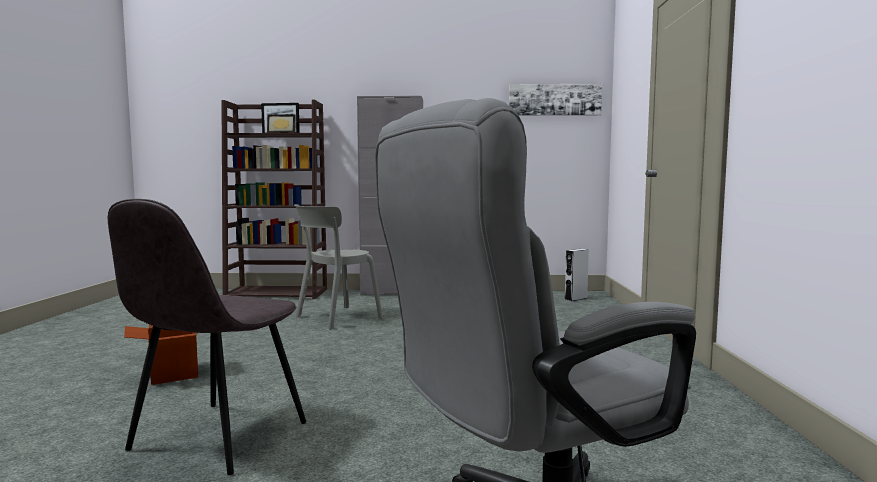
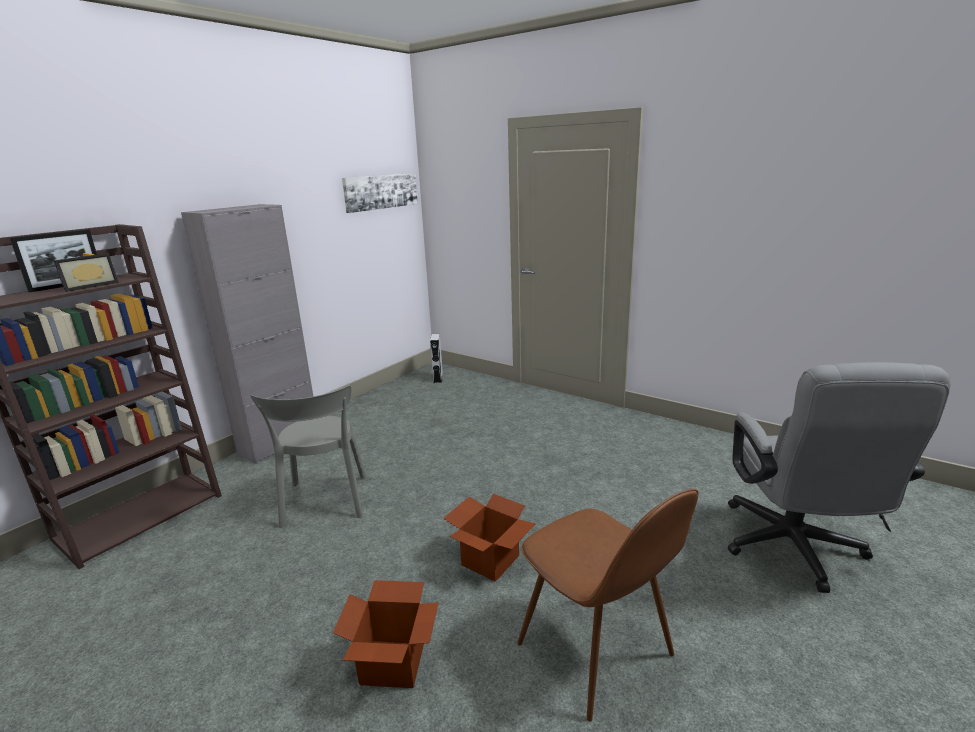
camera: 55 degrees left, 15 degrees up
(216, 438) = (597, 652): grey chair -> brown chair
(315, 374) = (490, 560): none -> cardboard box

